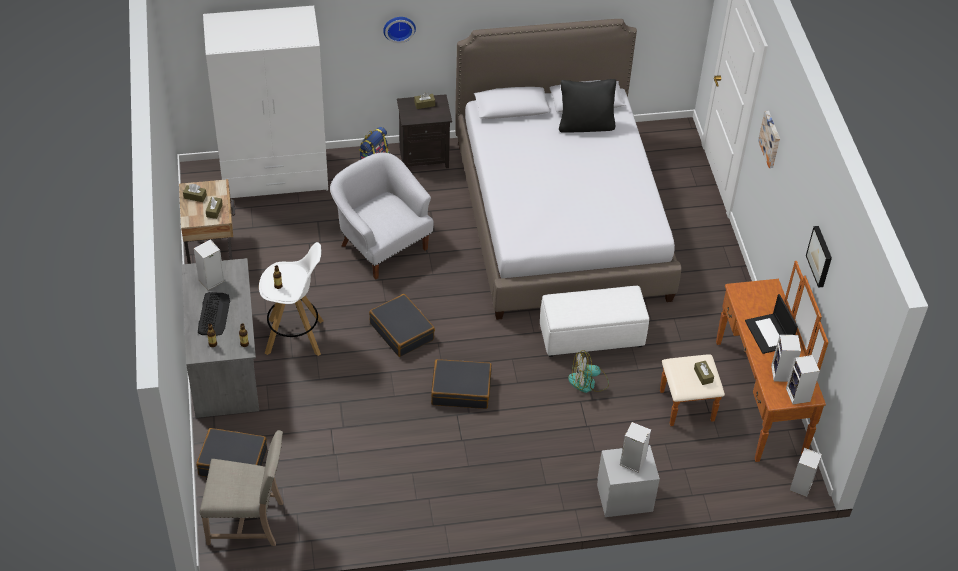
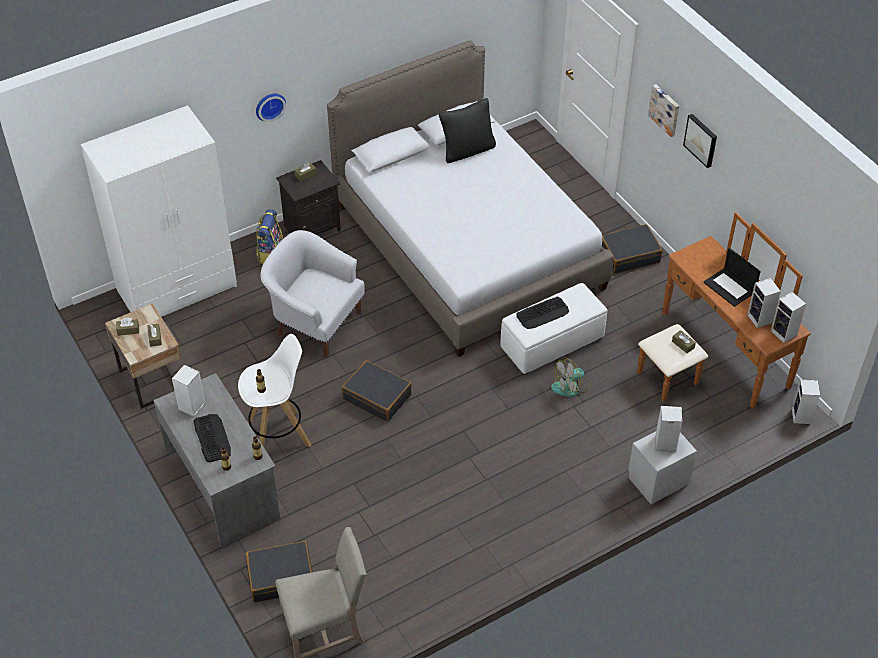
camera: 20 degrees left, 0 degrees up
(461, 390) = (460, 433): black suitcase -> black suitcase (629, 255)
(583, 302) = (543, 313): none -> keyboard
(821, 256) = (767, 200): picture -> picture (701, 140)

